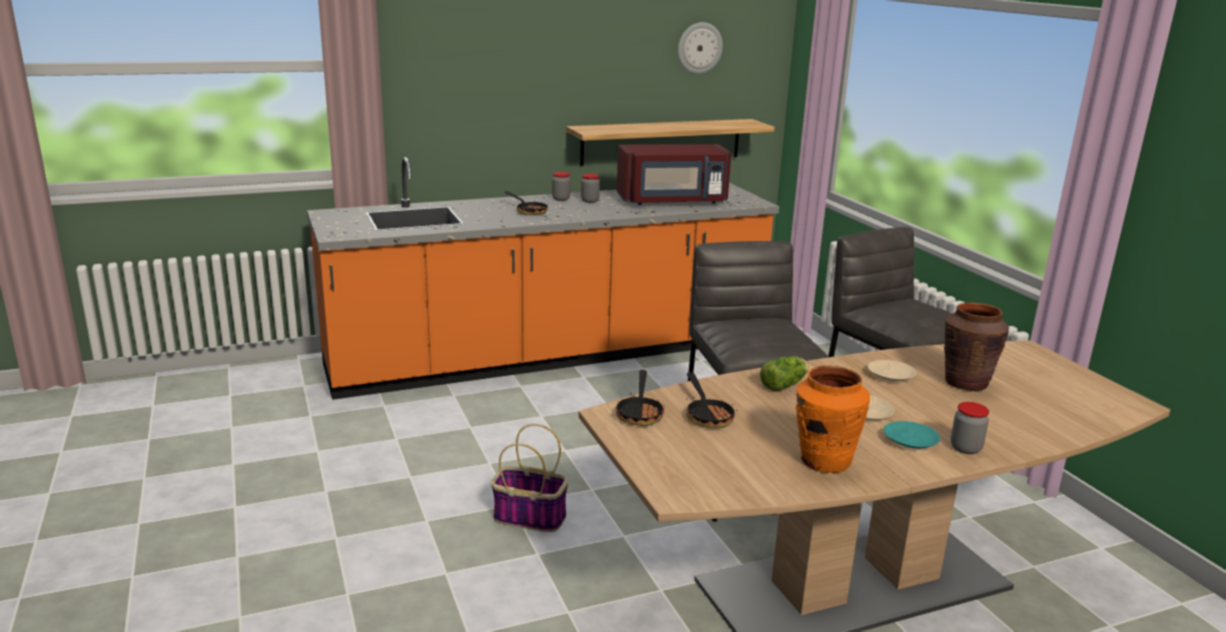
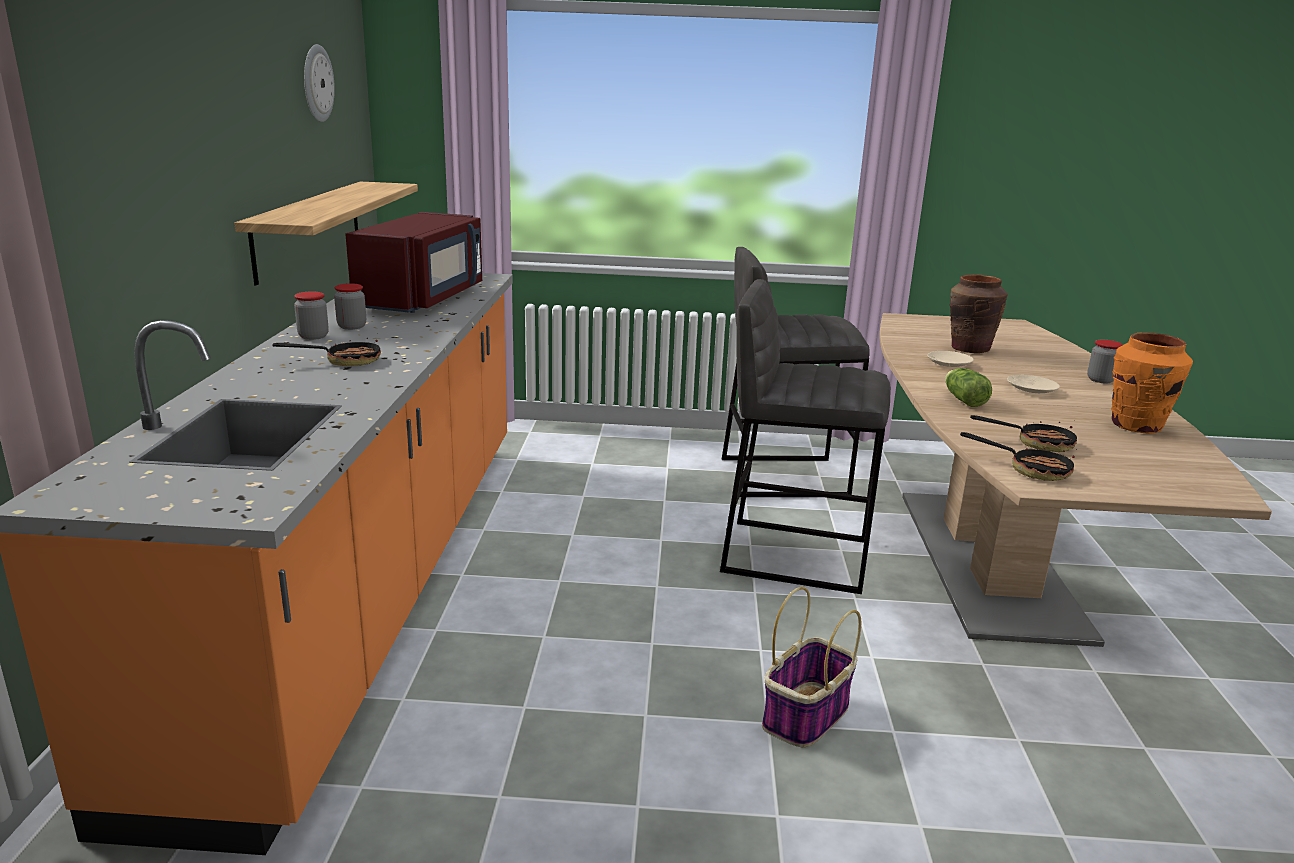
camera: 65 degrees left, 0 degrees up
(909, 441) = (1088, 391): turquoise plate -> none

